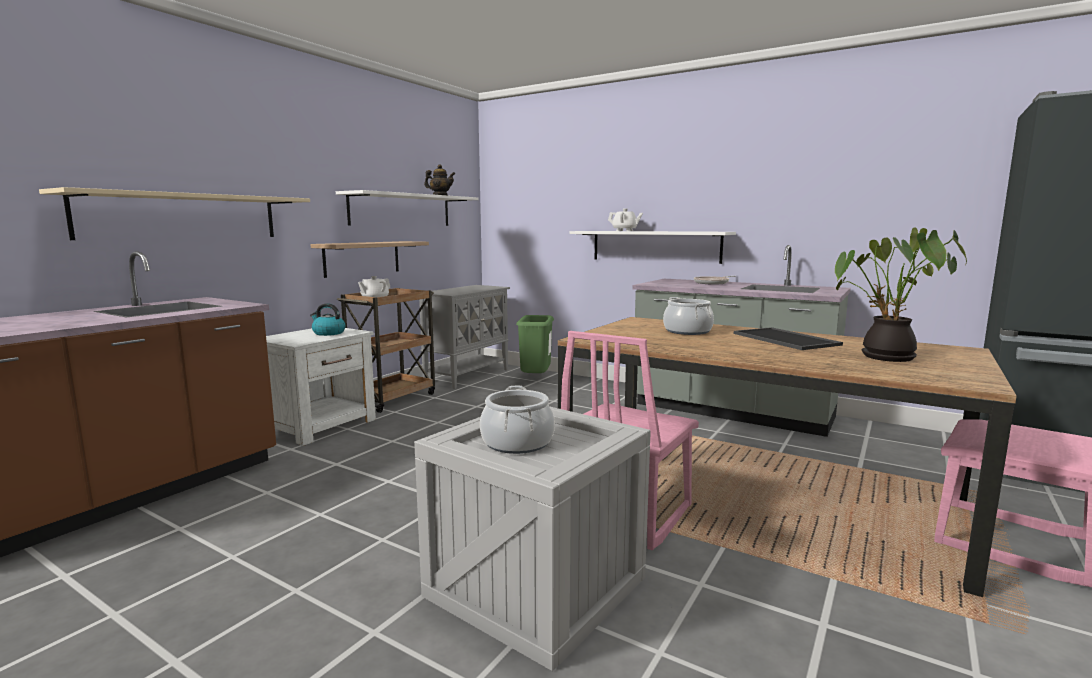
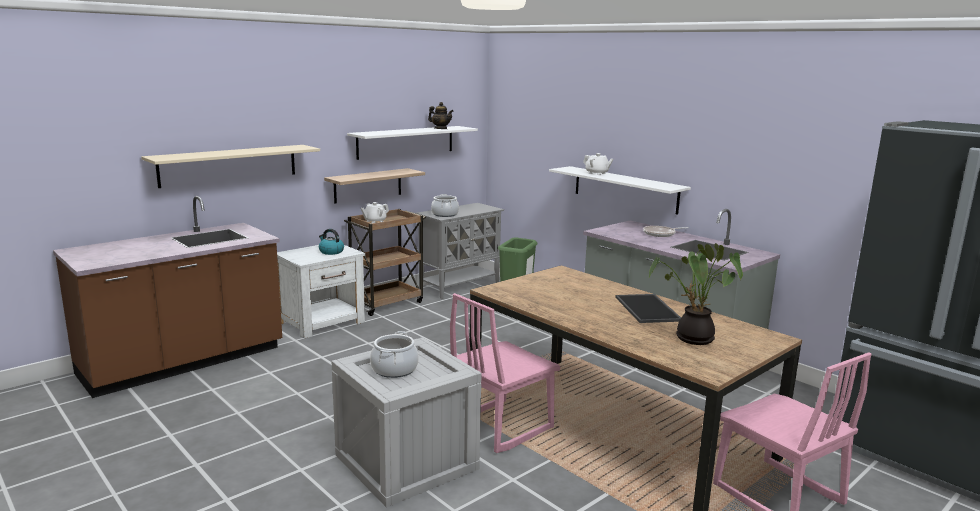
camera: 15 degrees right, 5 degrees up
(687, 331) = (582, 290): cooking pot -> cooking pot (445, 214)

